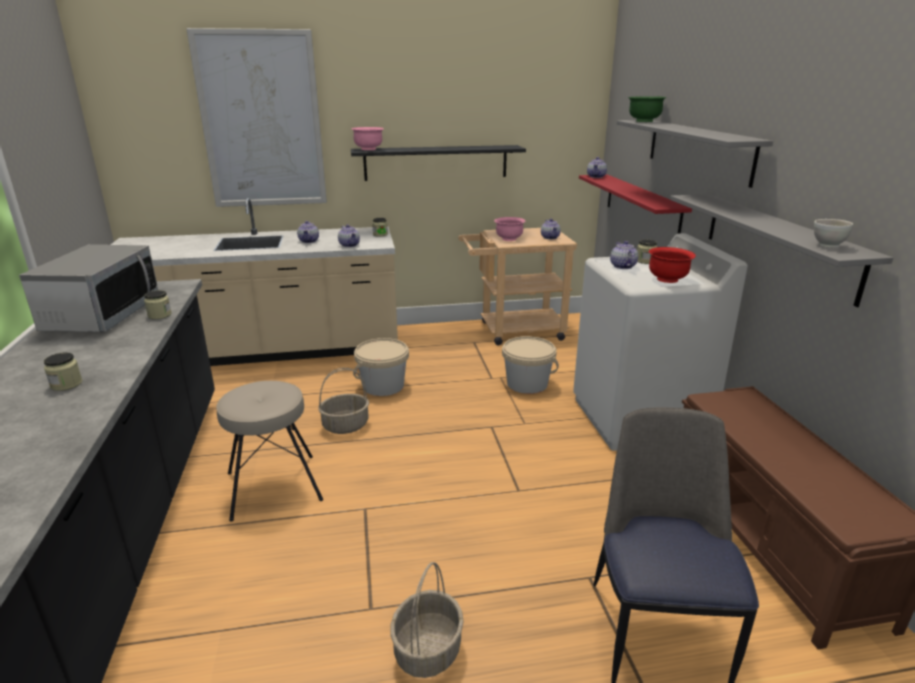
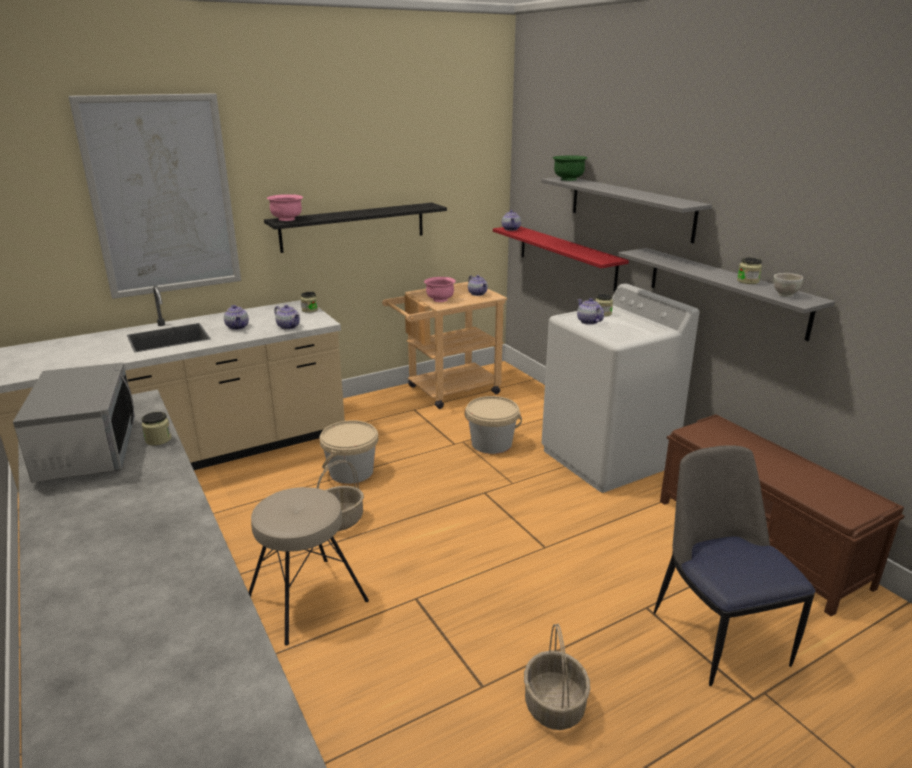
camera: 20 degrees left, 0 degrees up
(66, 384) = (140, 535): jar -> jar (747, 281)
(667, 279) = (636, 330): red bowl -> none

